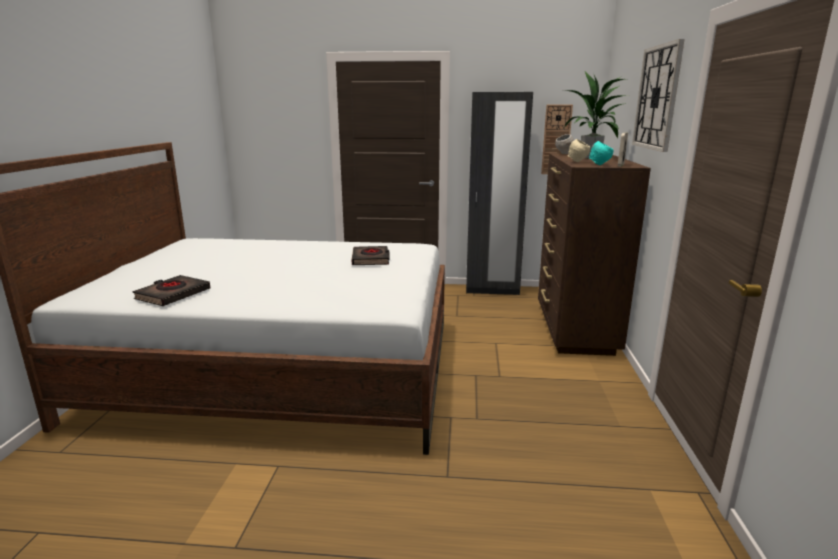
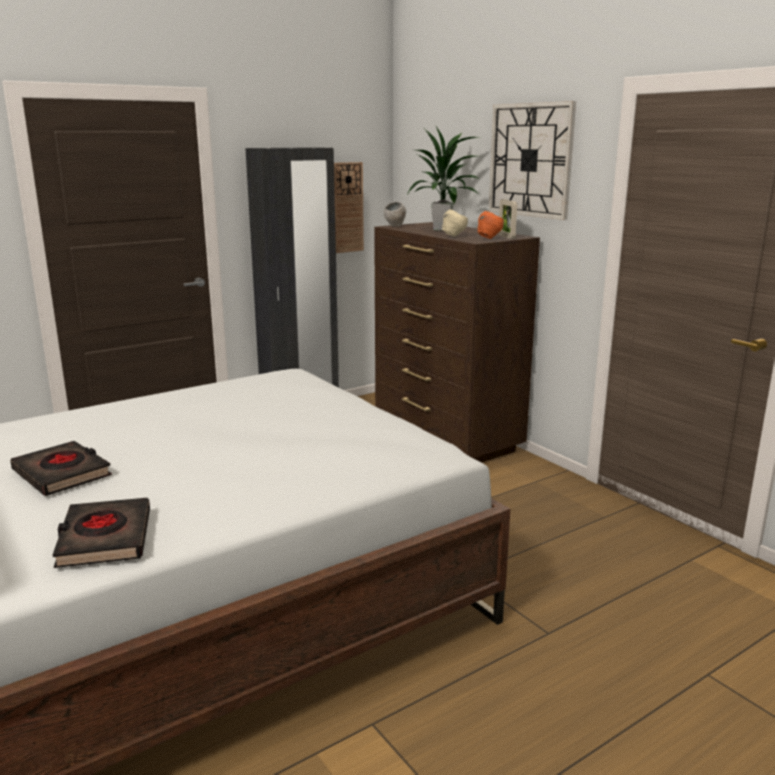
camera: 40 degrees left, 0 degrees up
(371, 259) = (275, 405): black book -> black book (62, 474)
(599, 165) = (489, 238): turquoise bowl -> orange bowl

